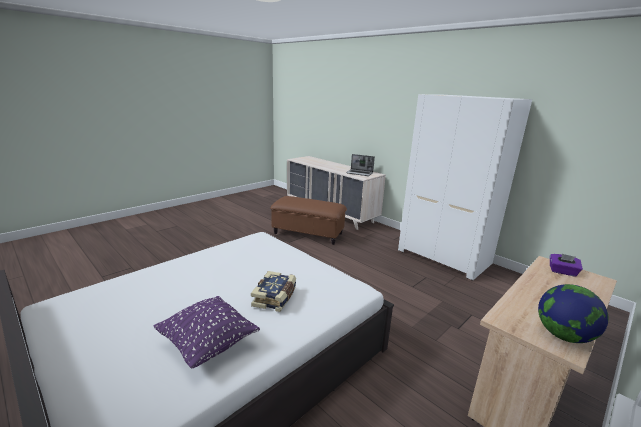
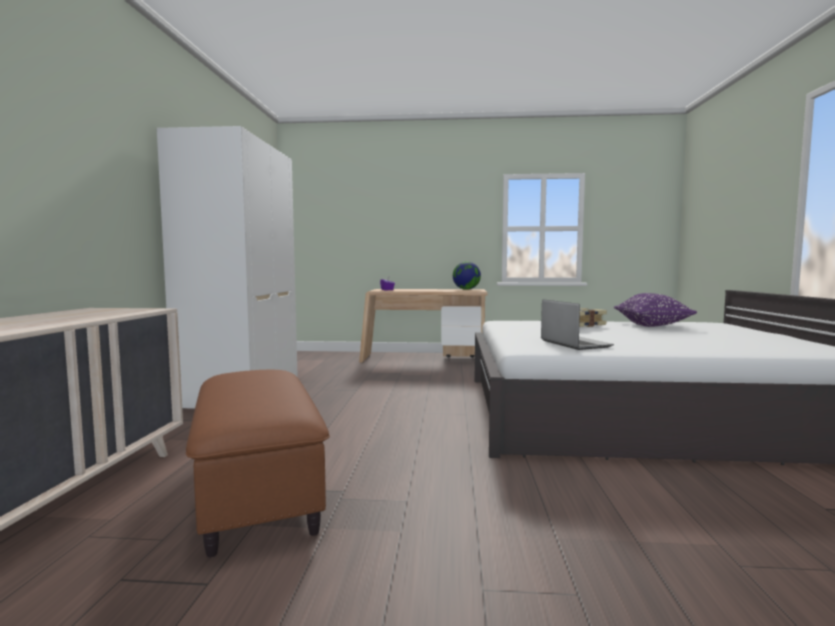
camera: 130 degrees left, 15 degrees down
(360, 173) = (97, 312): laptop -> laptop (574, 344)

